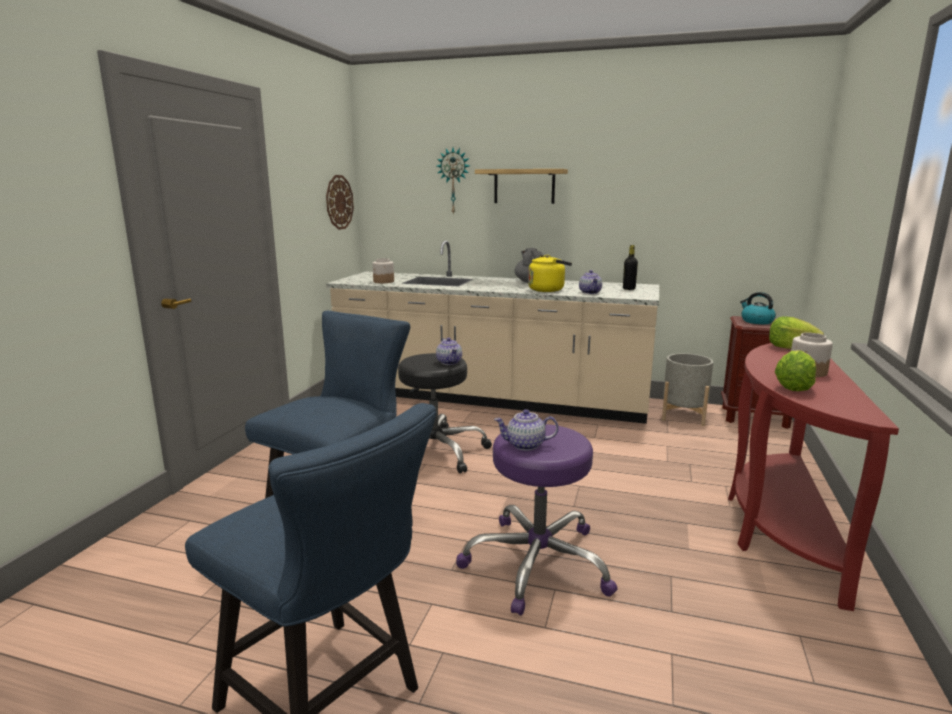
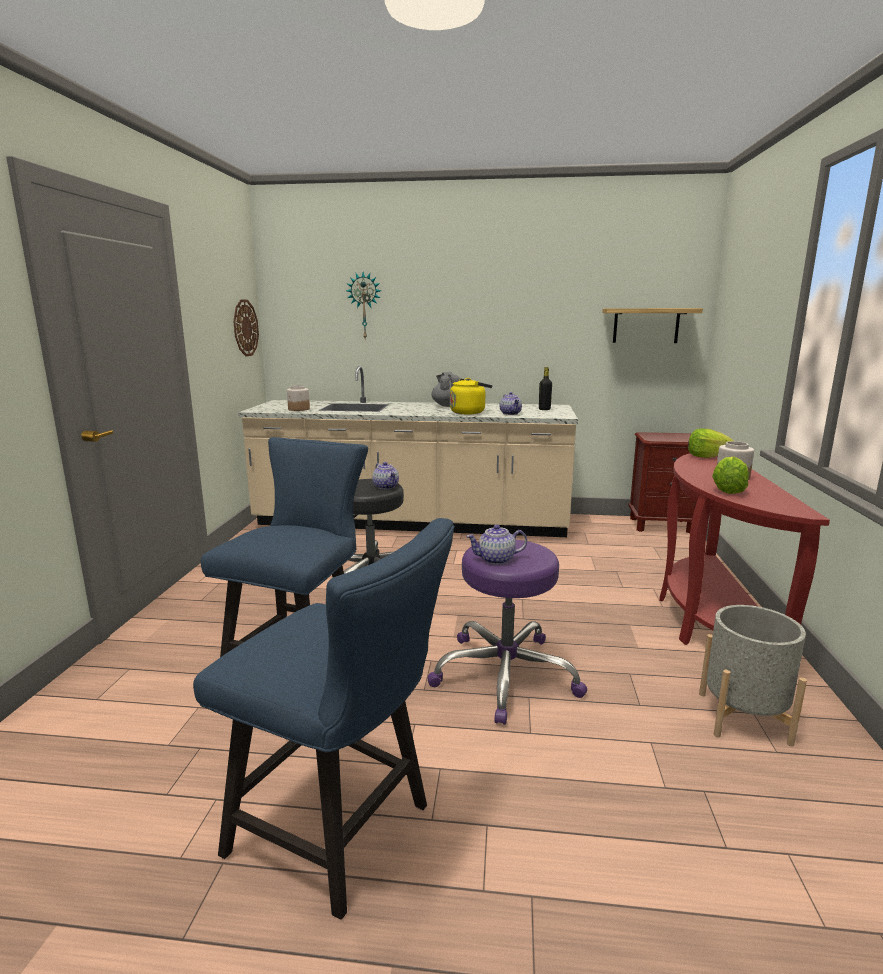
camera: 10 degrees left, 0 degrees up
(524, 186) = (436, 311): shelf -> shelf (646, 325)
(683, 416) = (598, 528): grey planter -> grey planter (743, 718)
(756, 321) = (660, 436): kettle -> none

